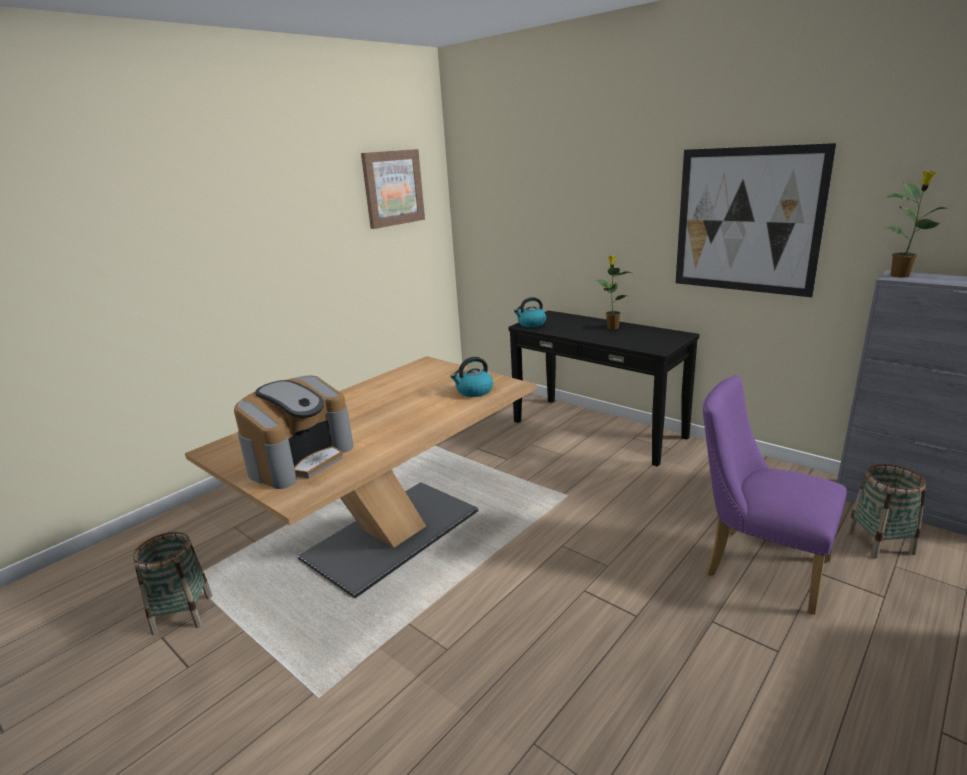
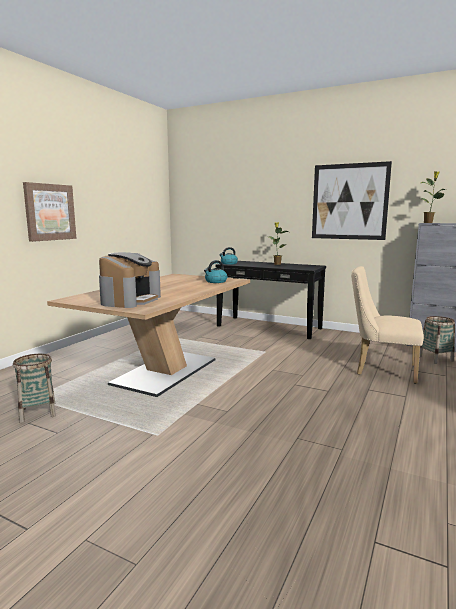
camera: 15 degrees left, 10 degrees down
(393, 188) = (141, 183): picture -> picture (50, 212)
(757, 565) = (381, 369): purple chair -> beige chair

